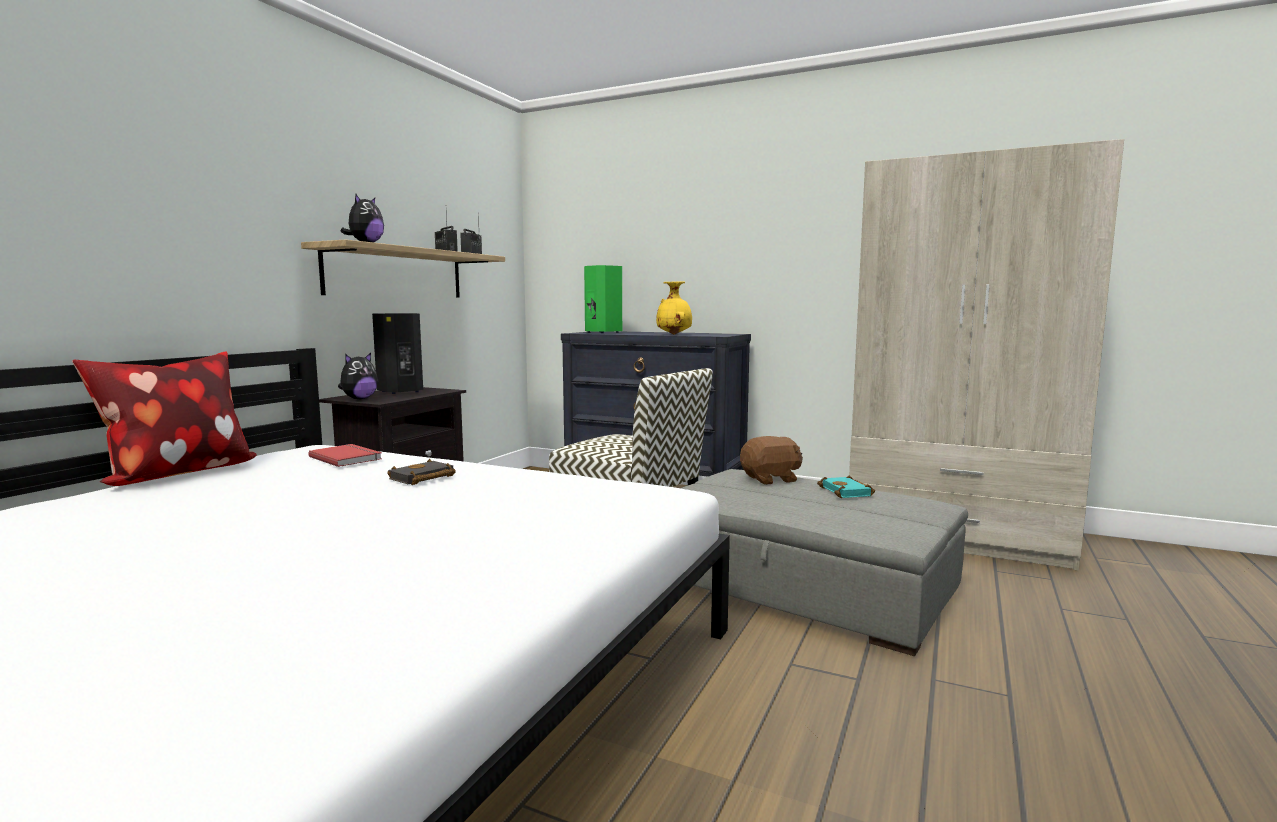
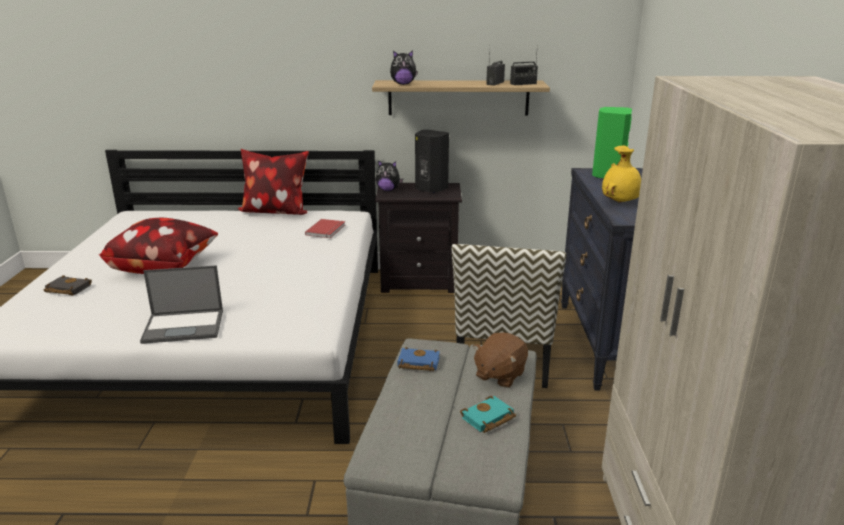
camera: 65 degrees right, 15 degrees up
(228, 556) = (163, 267): none -> pillow
(422, 478) = (300, 260): black book -> black book (66, 289)
(547, 551) = (185, 326): none -> laptop
(723, 498) = (417, 363): none -> blue book
(771, 479) = (499, 375): brown plush toy -> brown plush toy turned 75 degrees clockwise

